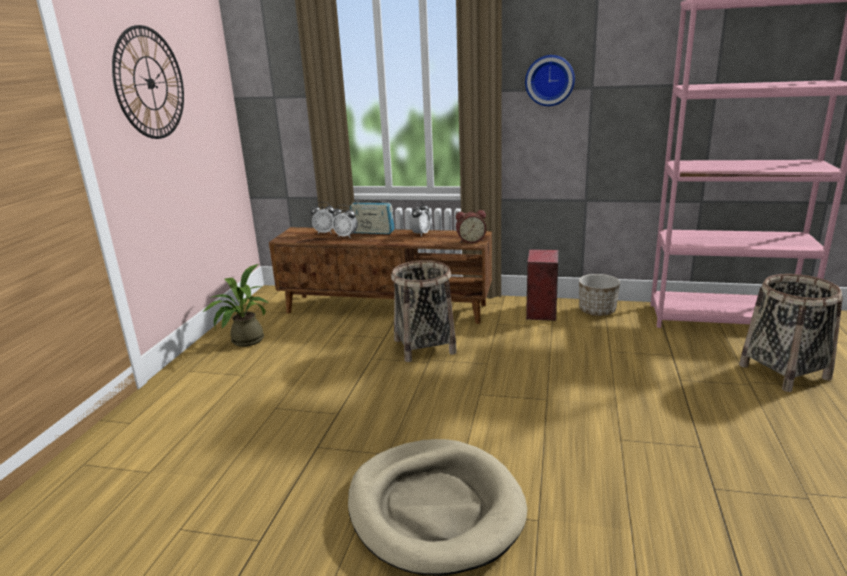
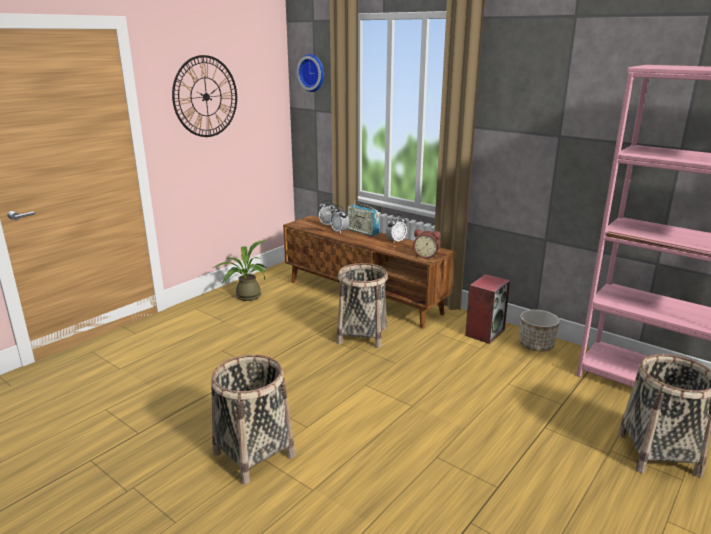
camera: 25 degrees right, 0 degrees up
(435, 508) = (254, 454): beige dog bed -> basket
(549, 80) = (521, 124): wall clock -> wall clock (312, 73)

